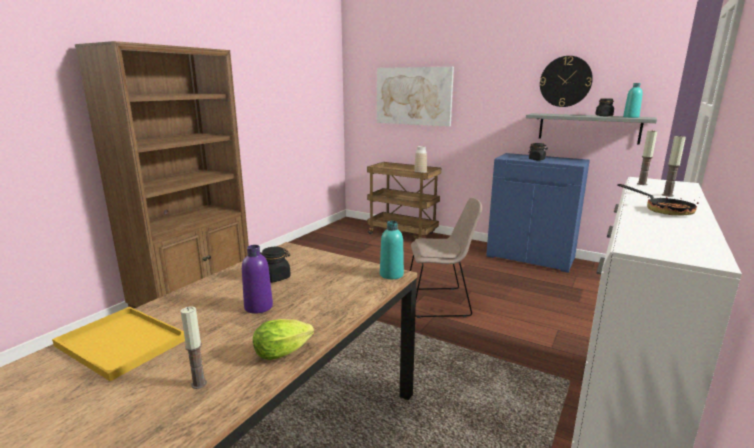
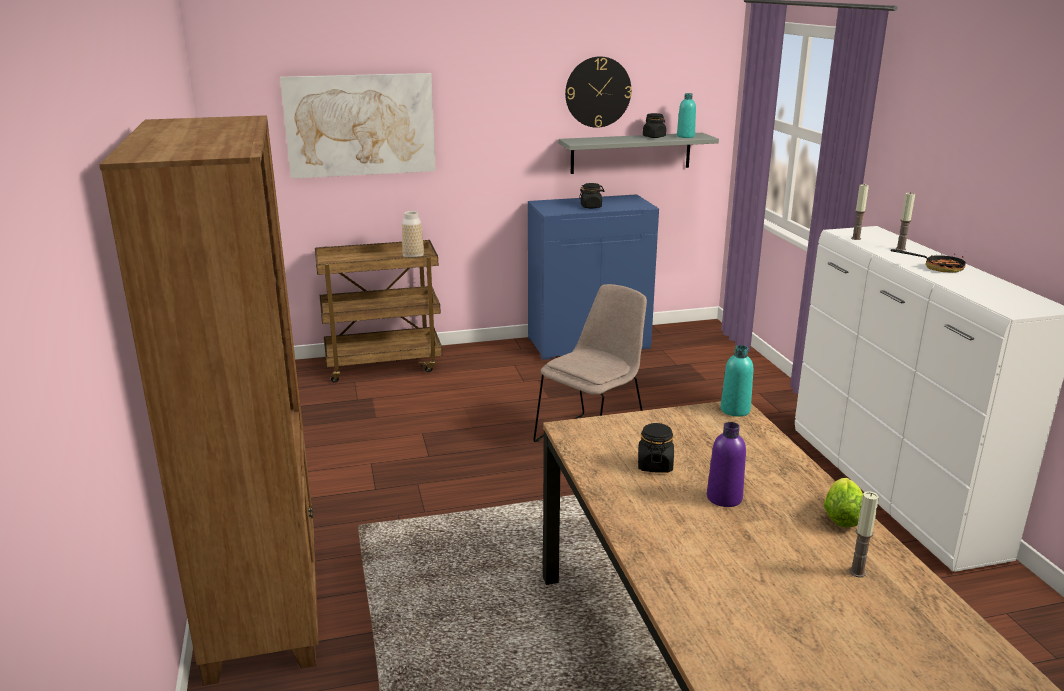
camera: 45 degrees left, 5 degrees up
(119, 342) = (716, 596): yellow tray -> none

